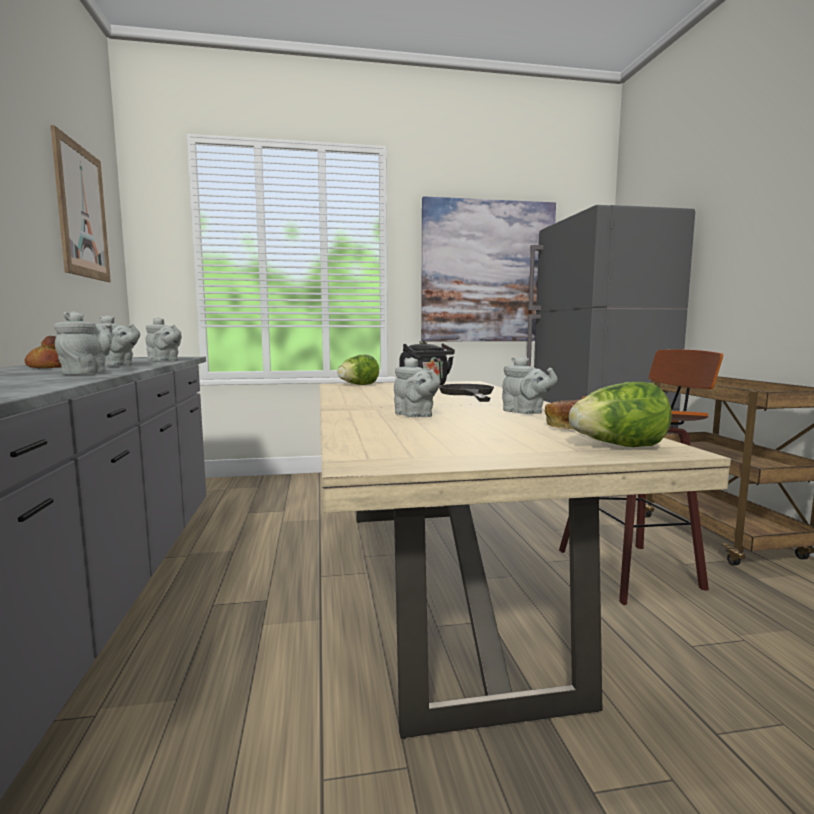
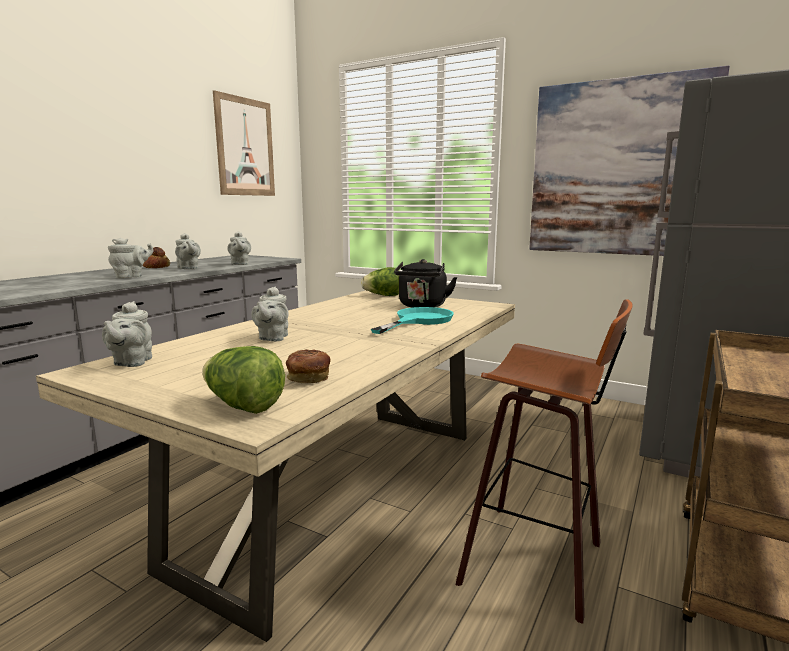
camera: 40 degrees right, 5 degrees up
(468, 394) = (418, 320): black frying pan -> turquoise frying pan
(525, 412) = (356, 353): grey teapot -> grey teapot (131, 362)

